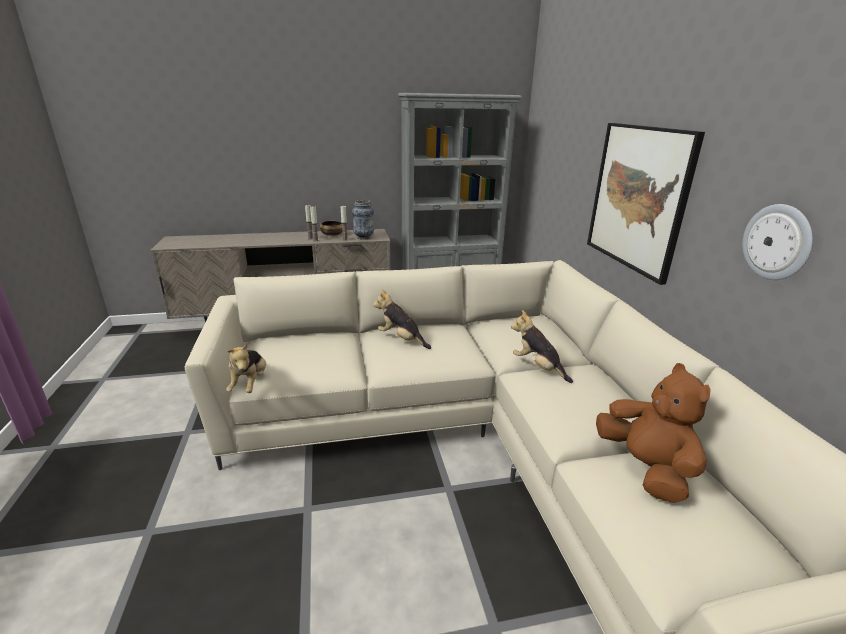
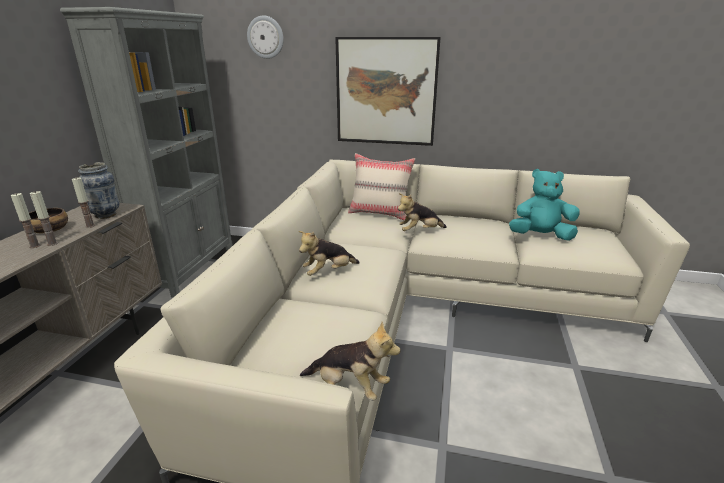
camera: 65 degrees left, 0 degrees up
(555, 336) = (380, 213): none -> beige pillow
(645, 468) = (540, 236): brown plush toy -> turquoise plush toy
(777, 242) = (511, 94): wall clock -> wall clock (265, 37)

